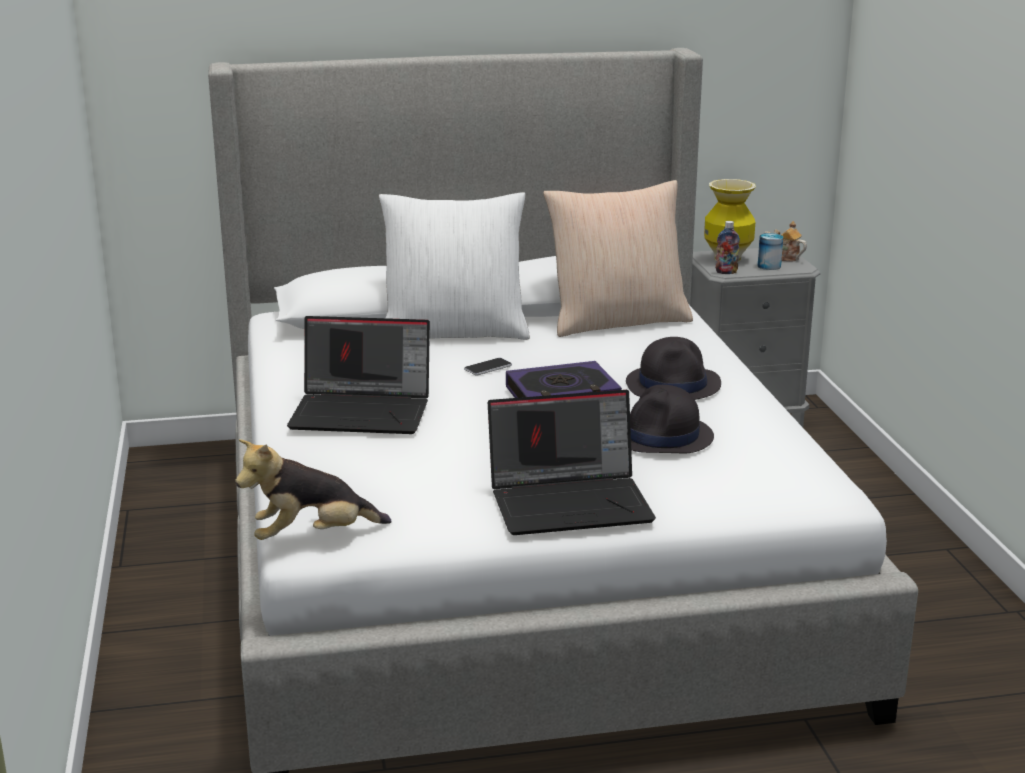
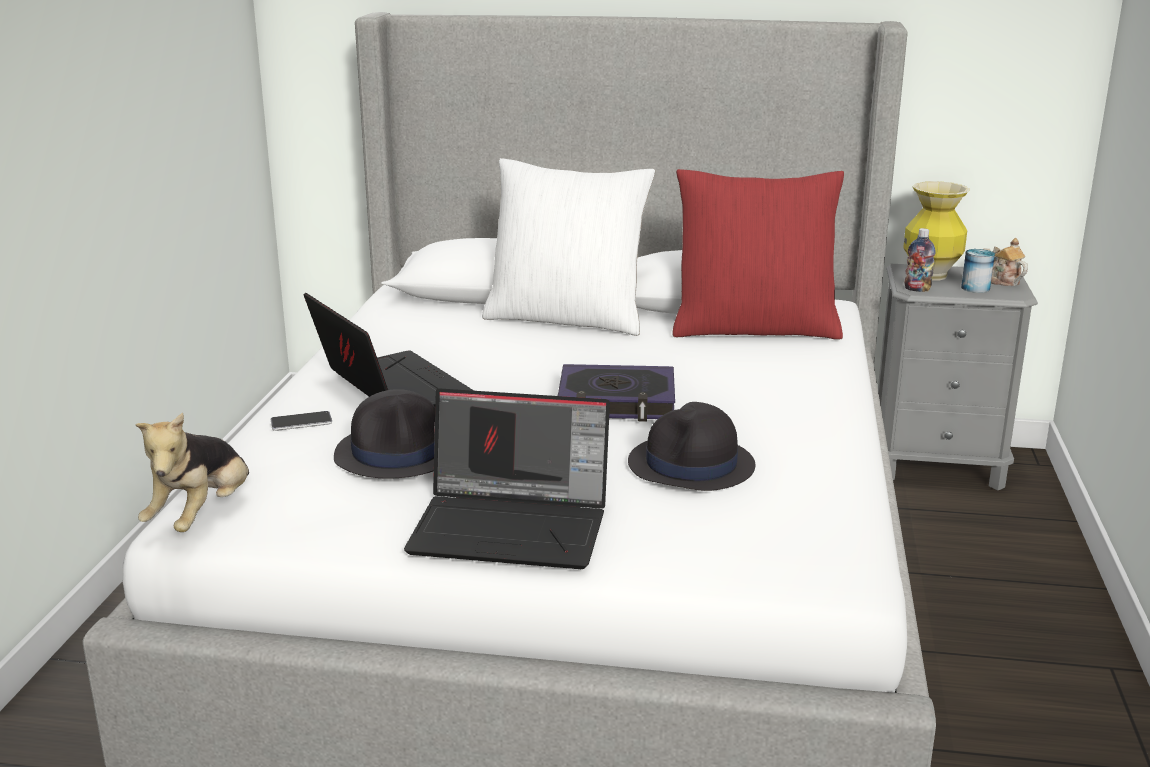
camera: 20 degrees right, 0 degrees up
(312, 537) = (202, 516): plush toy -> plush toy turned 75 degrees counterclockwise
(363, 411) = (389, 387): laptop -> laptop turned 150 degrees counterclockwise
(488, 368) = (565, 359): phone -> phone (301, 422)
(617, 321) = (754, 329): beige pillow -> red pillow
(673, 384) = (758, 407): black hat -> black hat (398, 453)

